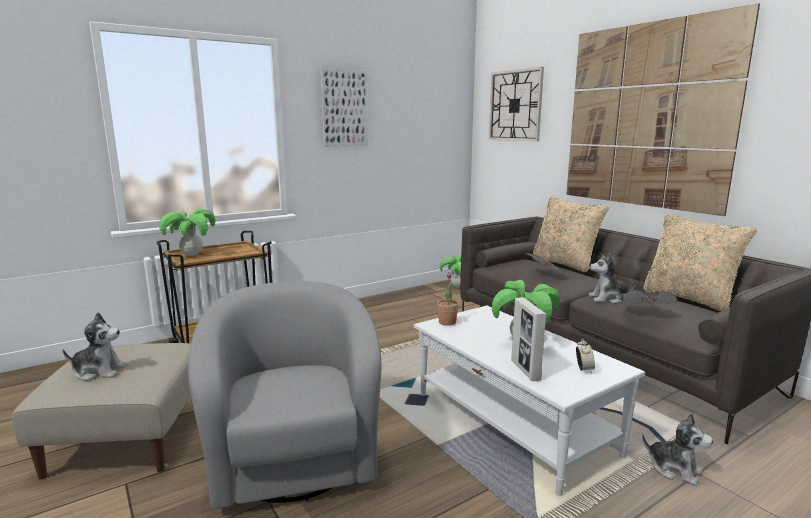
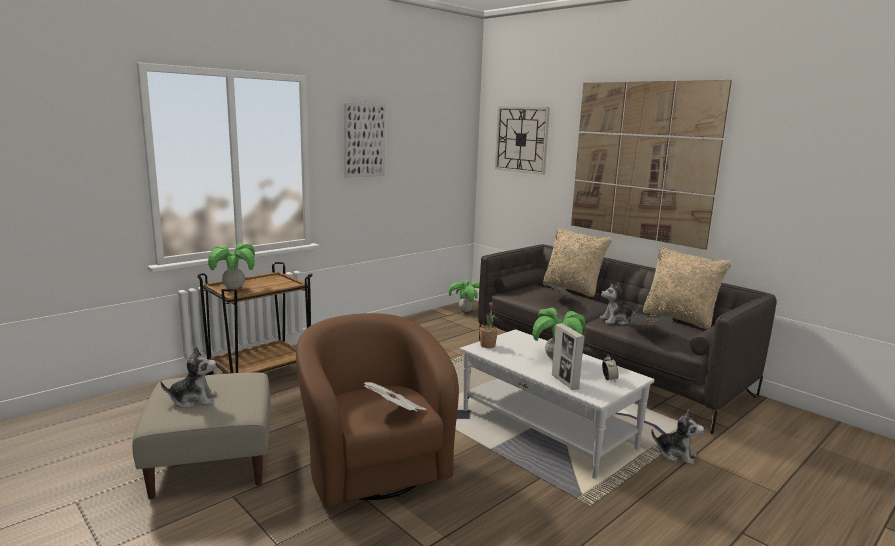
camera: 10 degrees left, 0 degrees up
(294, 457) = (373, 466): grey armchair -> brown armchair
(302, 398) = (395, 412): none -> newspaper

